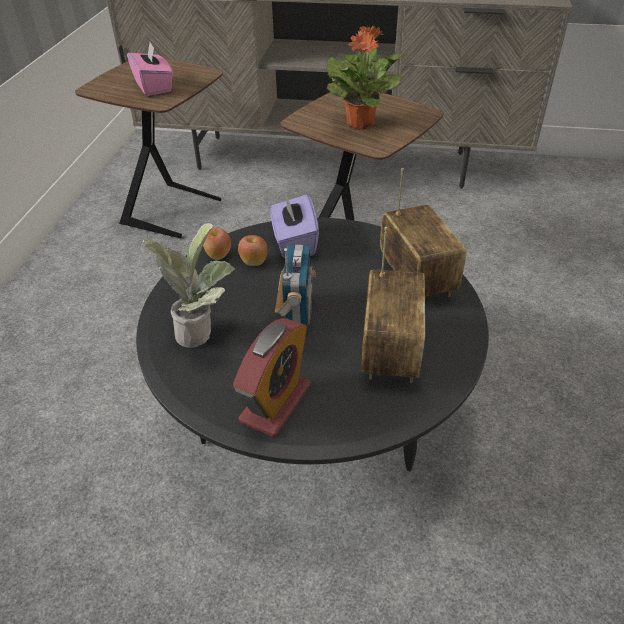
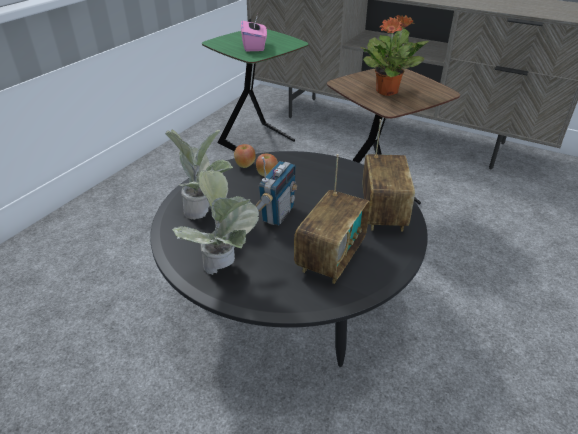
camera: 20 degrees right, 5 degrees down
(175, 211) = (259, 142): brown side table -> green side table
(275, 403) = (225, 269): alarm clock -> potted plant
(294, 242) = (304, 168): purple tissue box -> none

